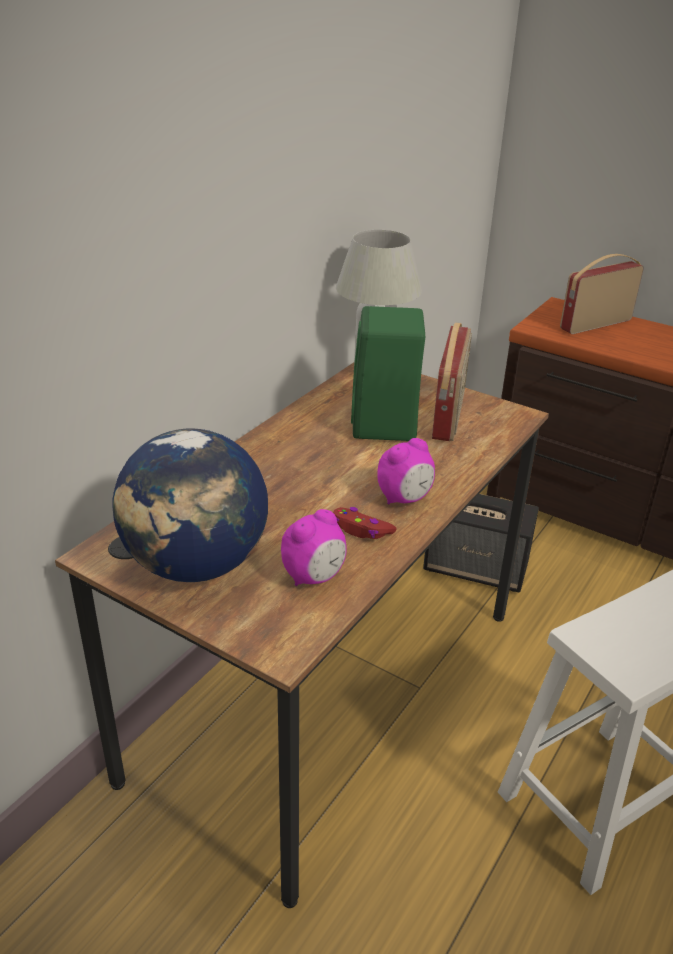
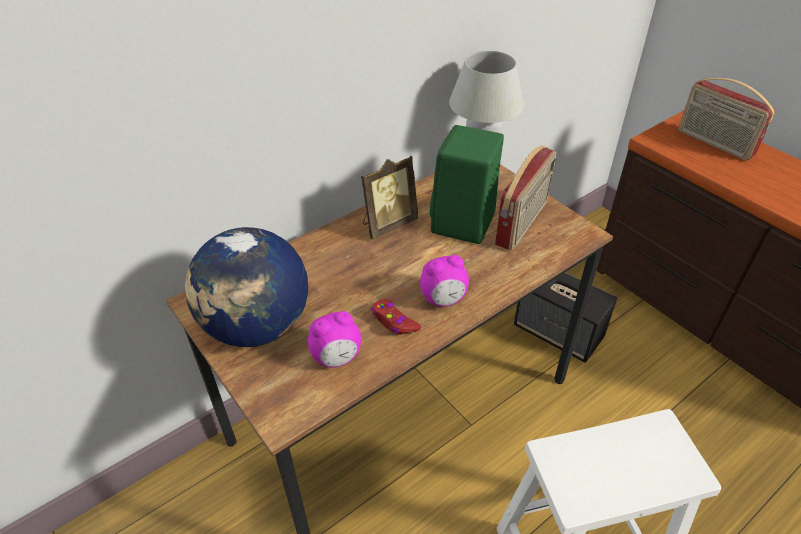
camera: 20 degrees right, 10 degrees up
(298, 438) = (387, 224): none -> picture frame
(594, 324) = (714, 143): radio -> radio turned 120 degrees counterclockwise

